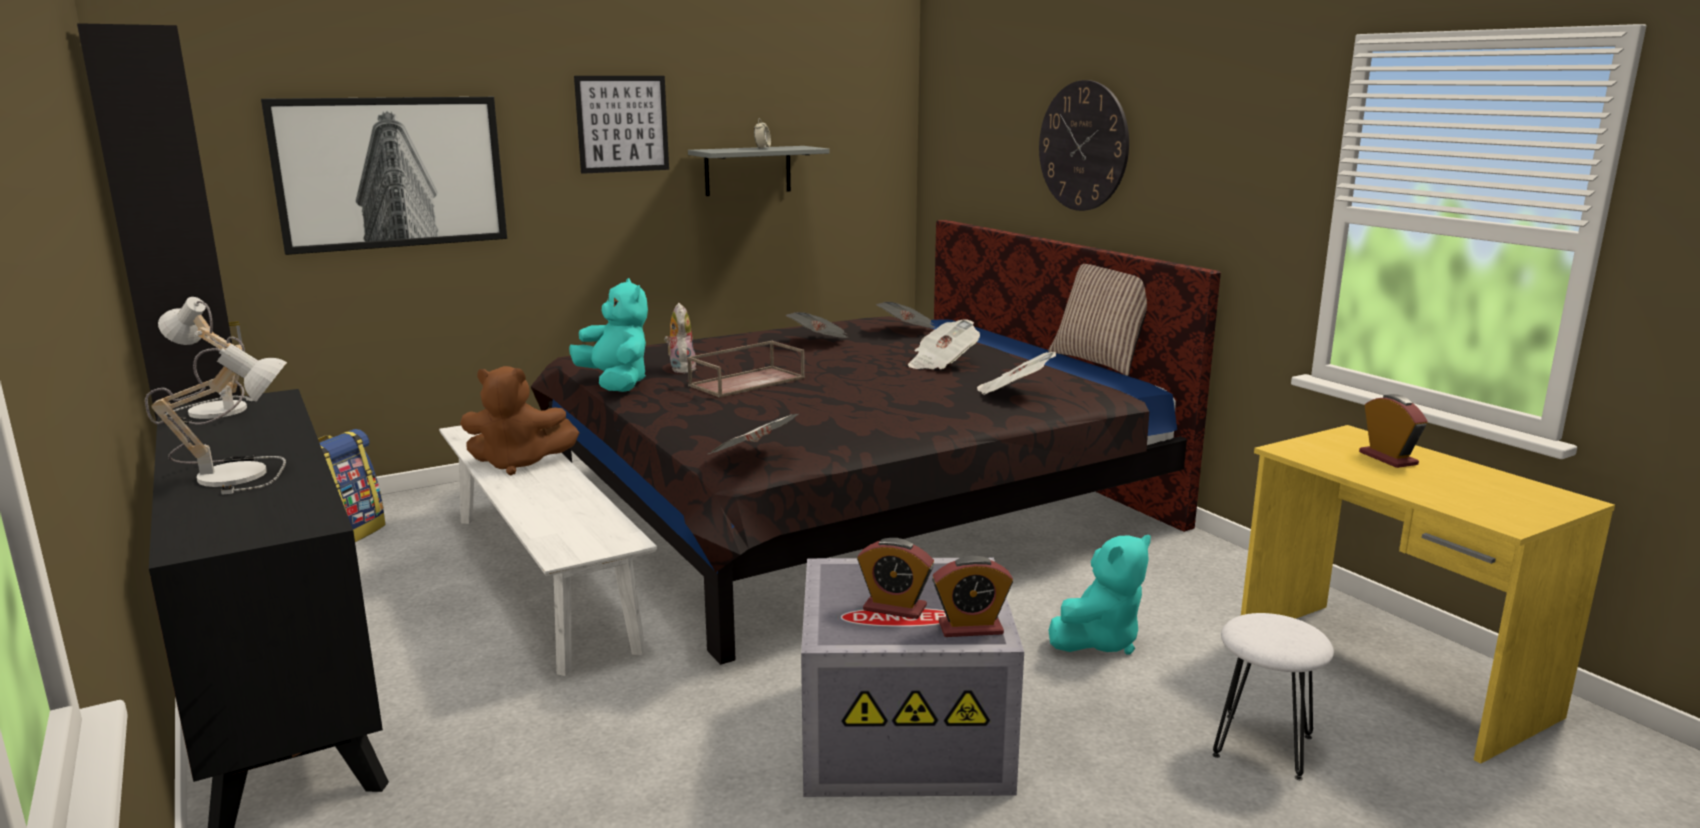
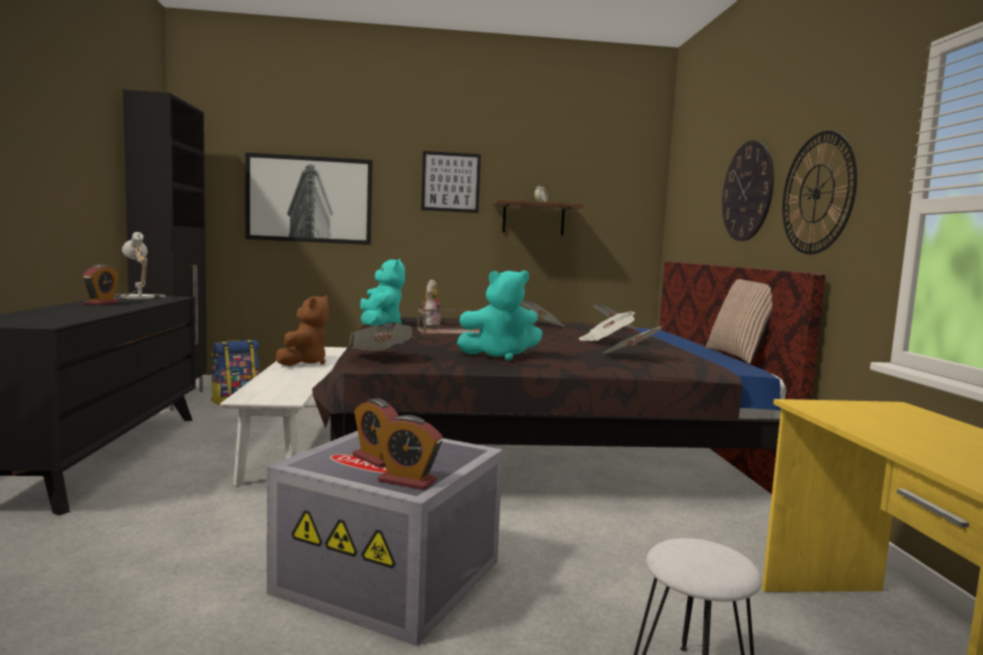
camera: 25 degrees right, 10 degrees down
(238, 473) = (76, 310): table lamp -> none
(518, 464) = (303, 363): brown plush toy -> brown plush toy turned 105 degrees counterclockwise
(748, 170) = (533, 219): grey shelf -> brown shelf
(1099, 641) = (623, 559): turquoise plush toy -> turquoise plush toy (500, 356)
(1200, 171) = (816, 193): none -> wall clock
(1388, 458) = (910, 423): alarm clock -> alarm clock (102, 303)

